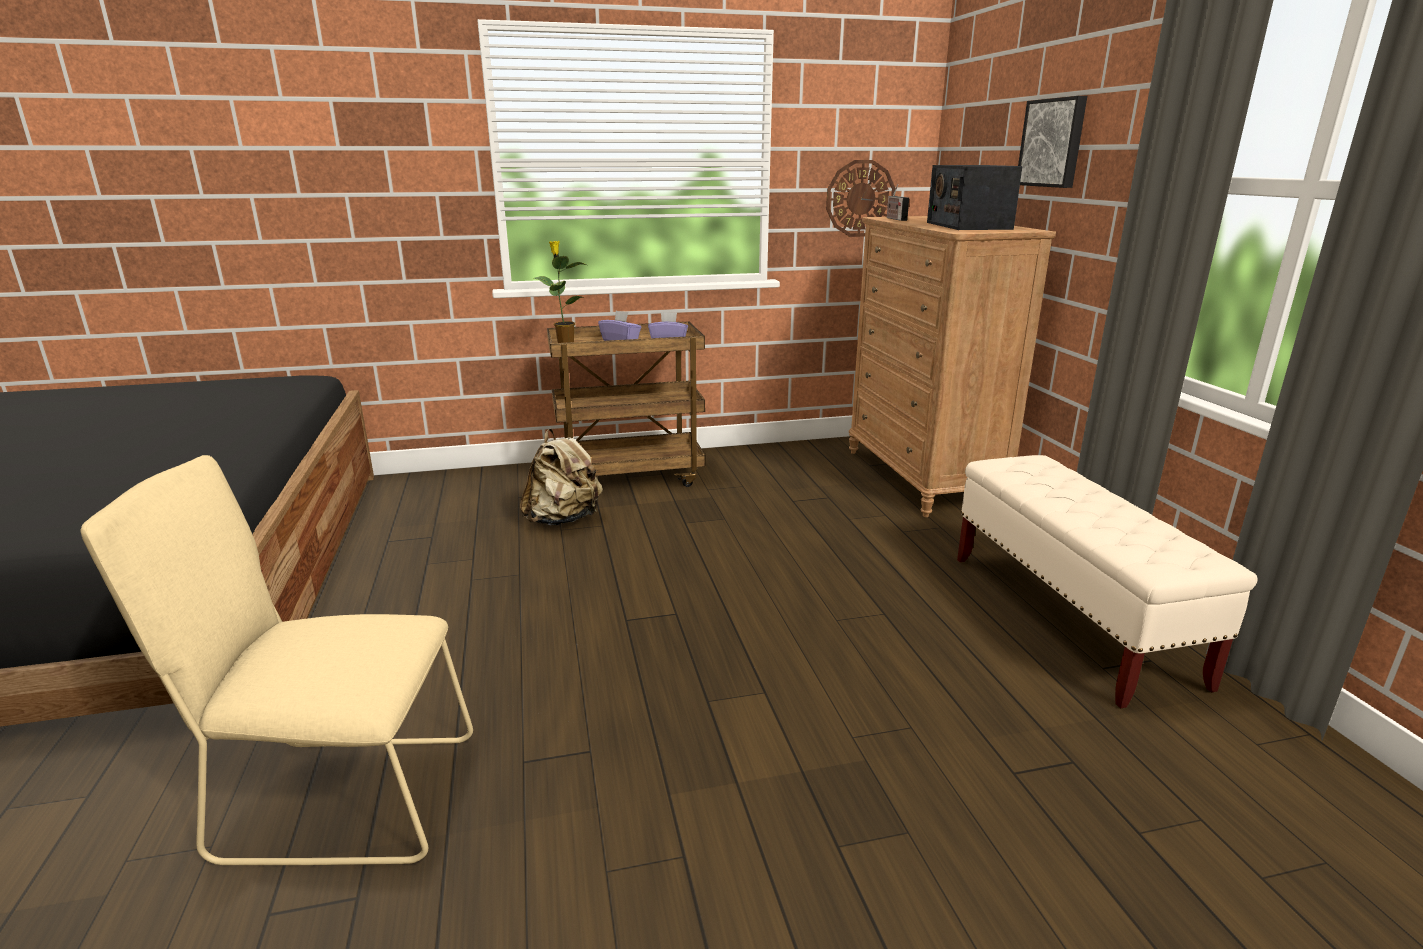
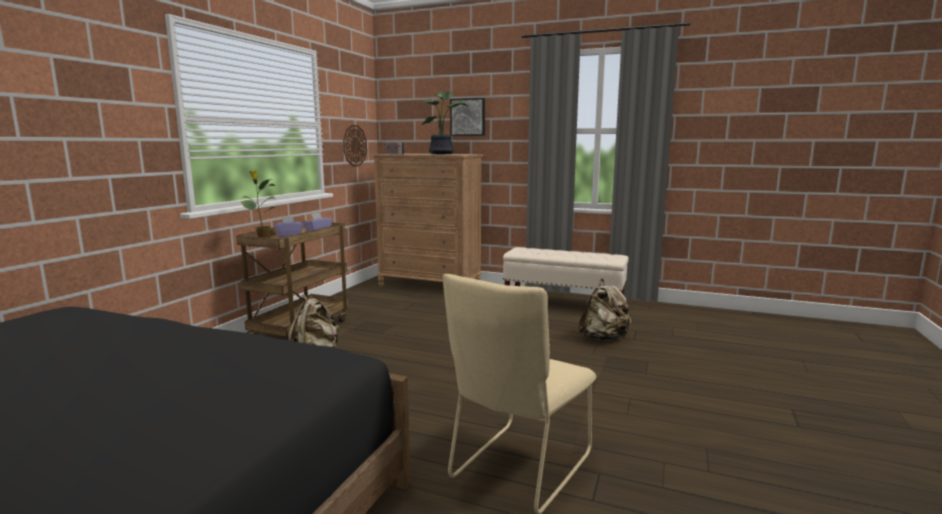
camera: 55 degrees left, 10 degrees down
(954, 728) = (603, 338): none -> beige backpack
(967, 226) = (443, 154): radio -> potted plant

